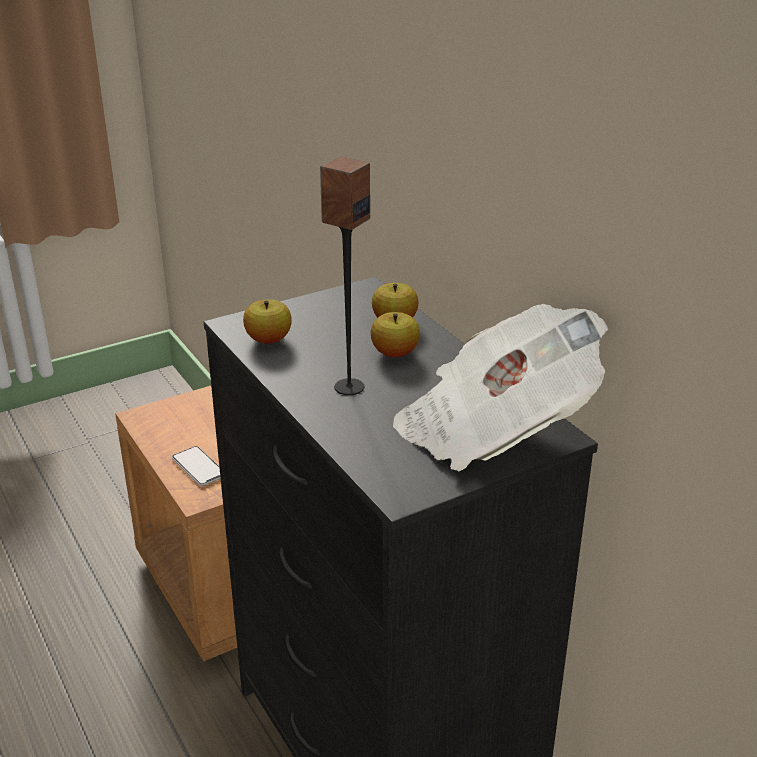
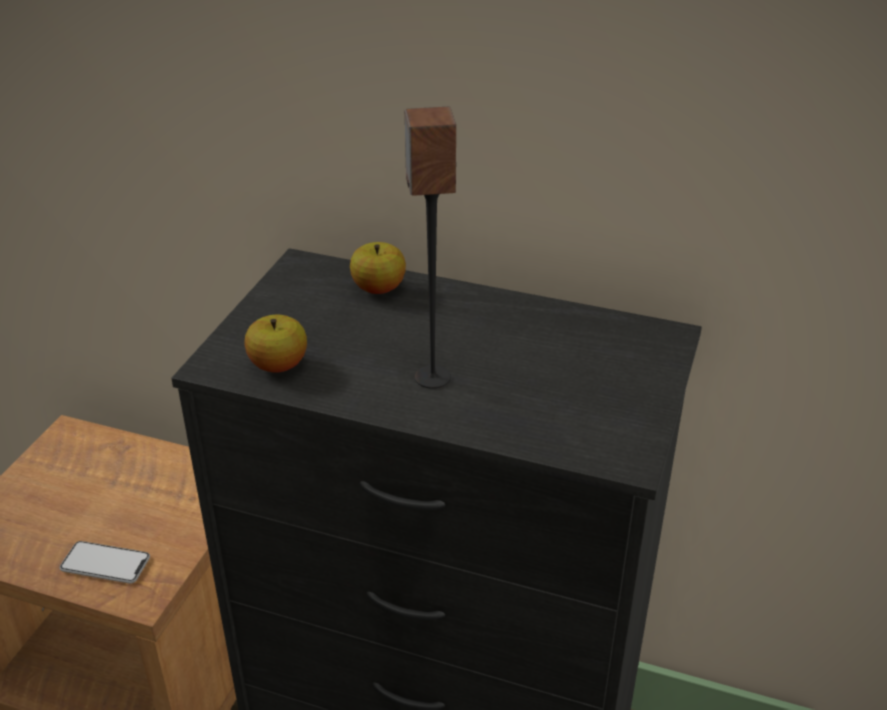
camera: 40 degrees left, 5 degrees up
(395, 353) = (424, 321): apple -> none
(494, 429) = (611, 354): newspaper -> none

